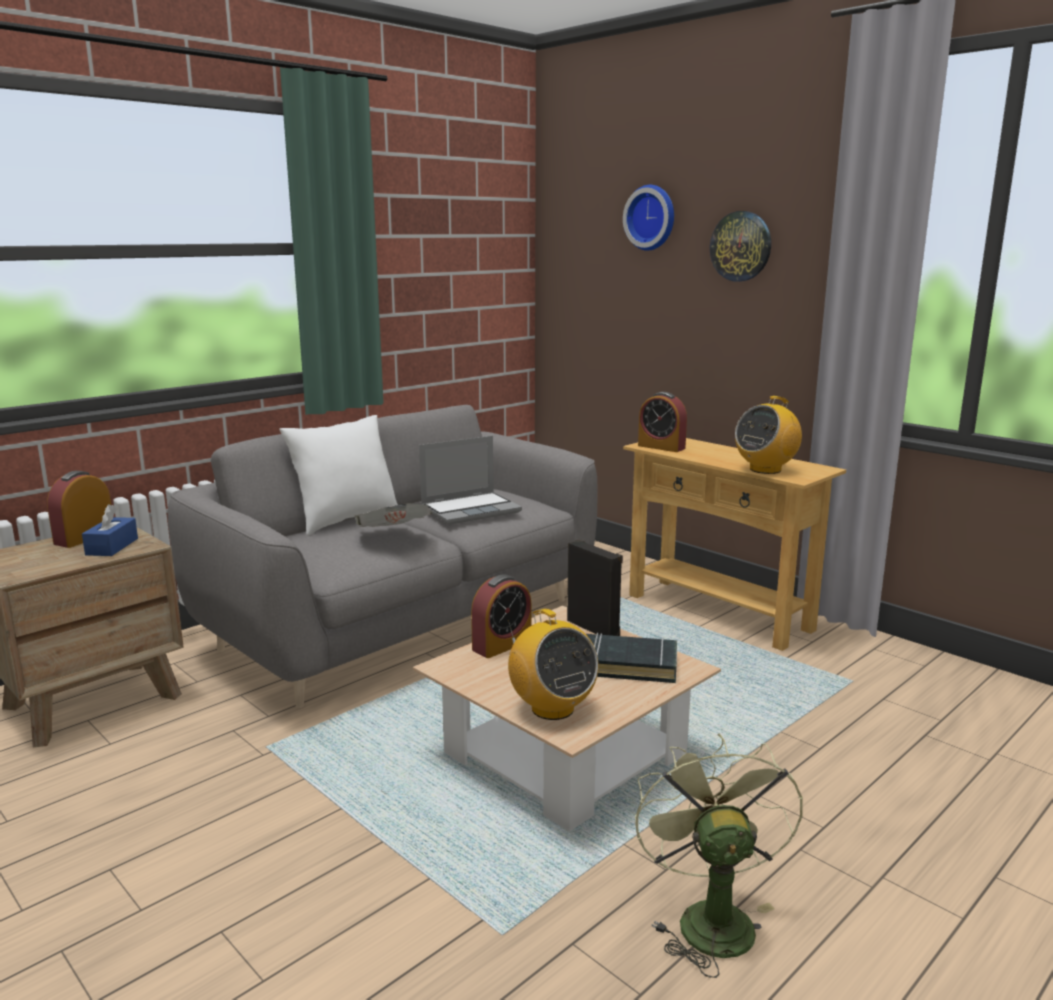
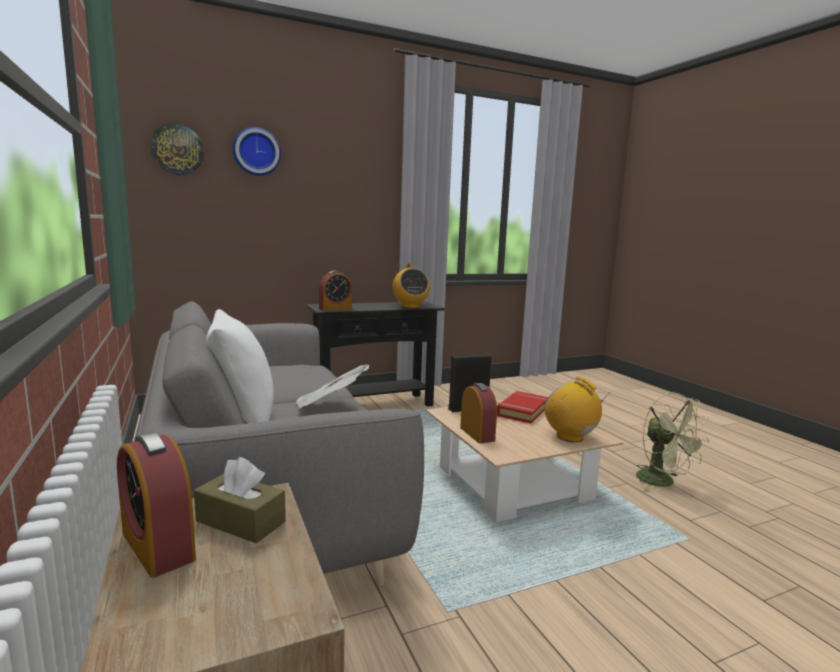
camera: 70 degrees left, 5 degrees down
(112, 546) = (240, 521): blue tissue box -> brown tissue box
(471, 510) = (297, 378): laptop -> none
(552, 708) = (570, 437): radio -> radio turned 120 degrees counterclockwise
(628, 665) = (522, 411): black book -> red book
(709, 917) = (663, 482): green fan -> green fan turned 135 degrees counterclockwise
(718, 612) = (374, 405): beige console table -> black console table
(741, 246) = (332, 177): wall clock -> wall clock (177, 149)

